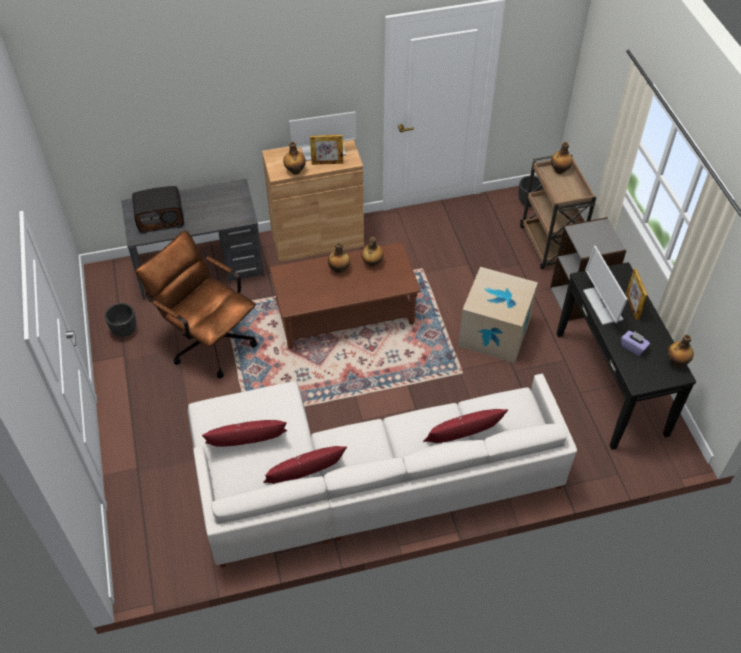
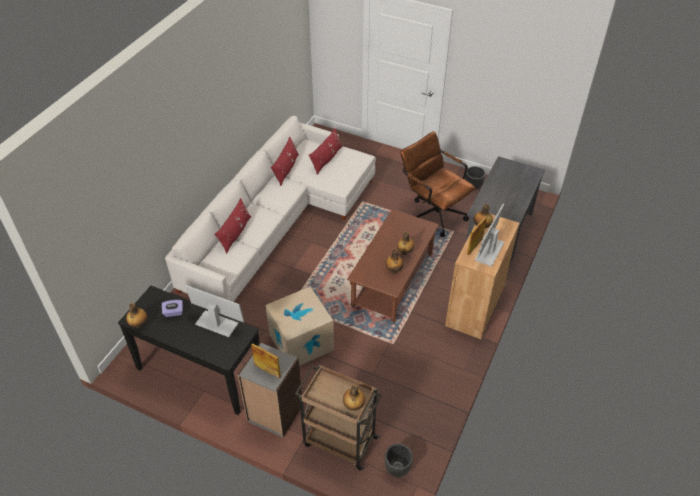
camera: 130 degrees right, 5 degrees down
(161, 219) = (510, 177): radio -> none
(208, 340) = (433, 213): brown office chair -> brown office chair turned 120 degrees counterclockwise
(632, 307) = (197, 338): picture frame -> picture frame (267, 370)

